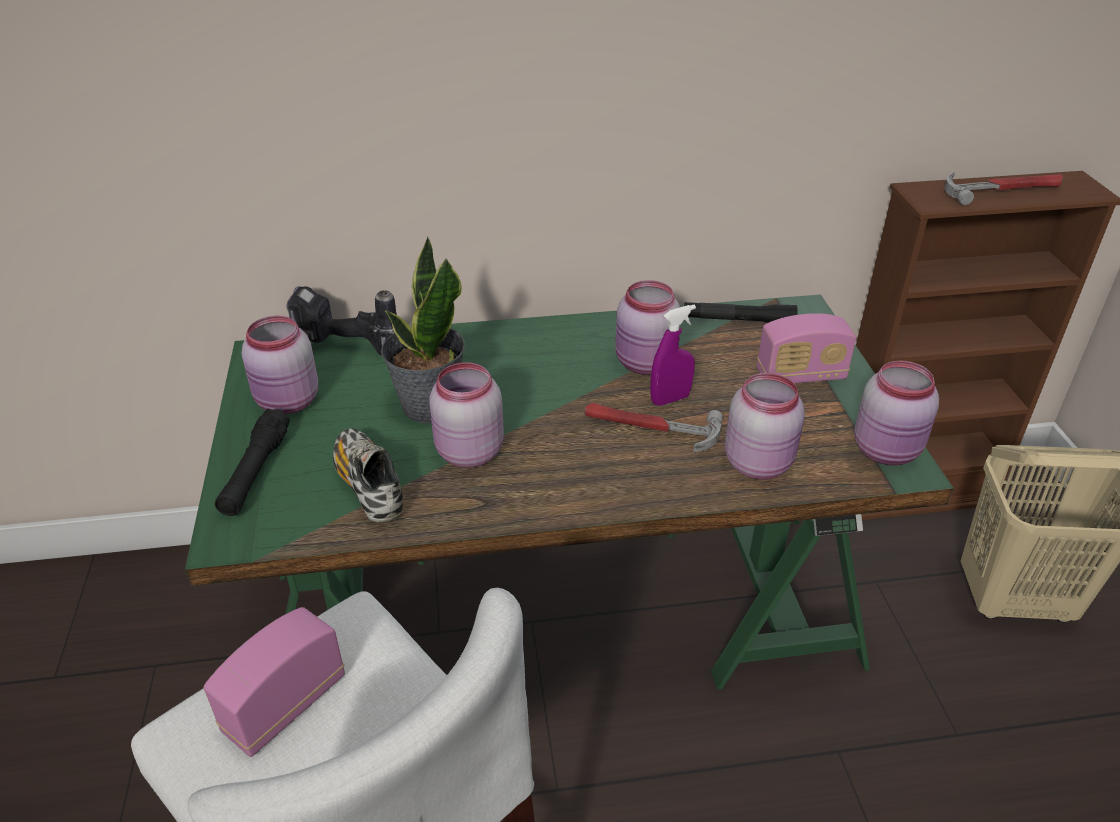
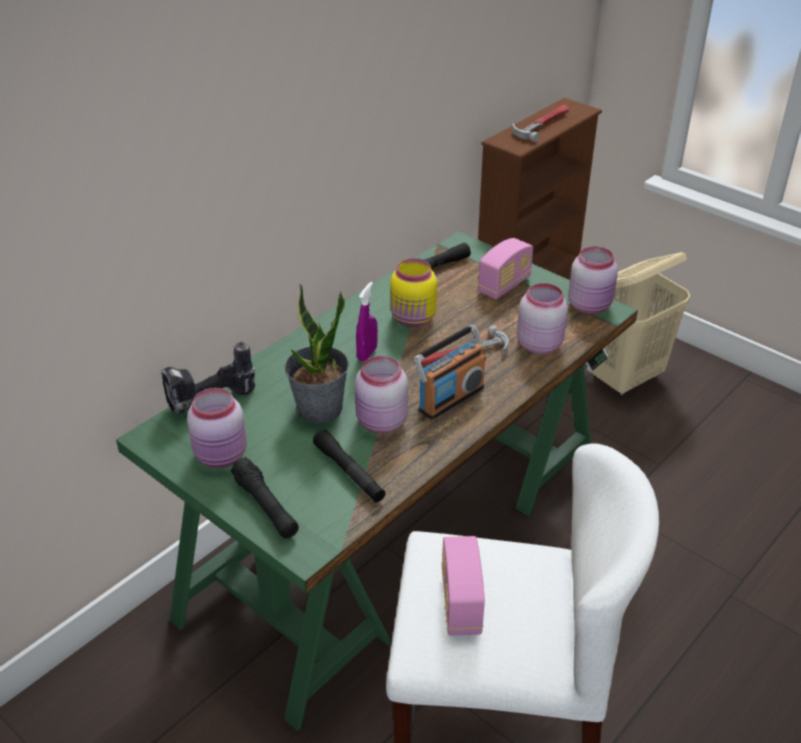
camera: 40 degrees left, 0 degrees up
(369, 486) = (349, 473): shoe -> black flashlight
(573, 467) = (450, 398): none -> radio
(645, 364) = (414, 319): pink jar -> yellow jar
(670, 399) = (453, 333): purple spray bottle -> purple spray bottle (367, 353)

